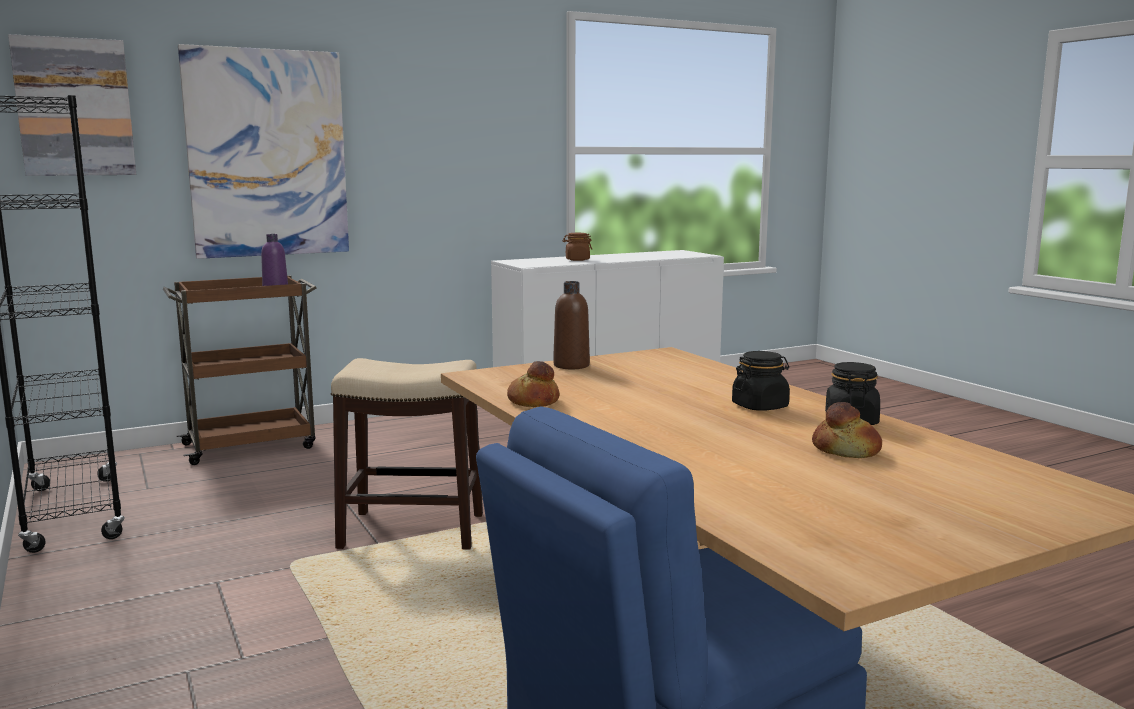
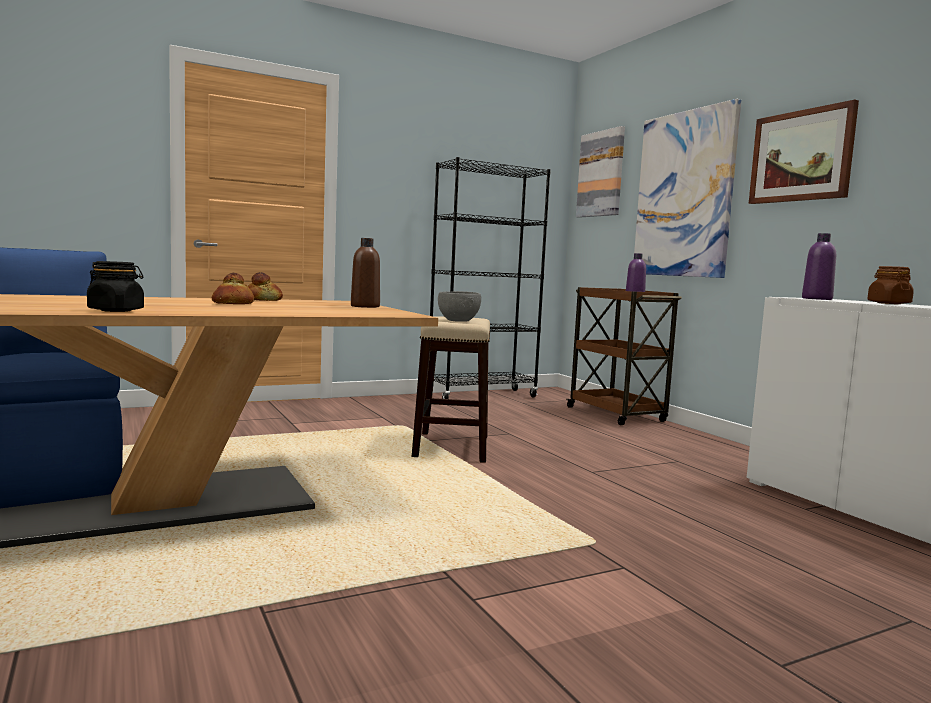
camera: 90 degrees right, 5 degrees down
(404, 367) = (458, 321): none -> grey bowl
(419, 127) = (801, 156): none -> picture
(543, 264) = (817, 299): none -> purple bottle
(760, 406) = (191, 308): black jar -> none
(847, 450) = (53, 305): bread -> bread (233, 303)

